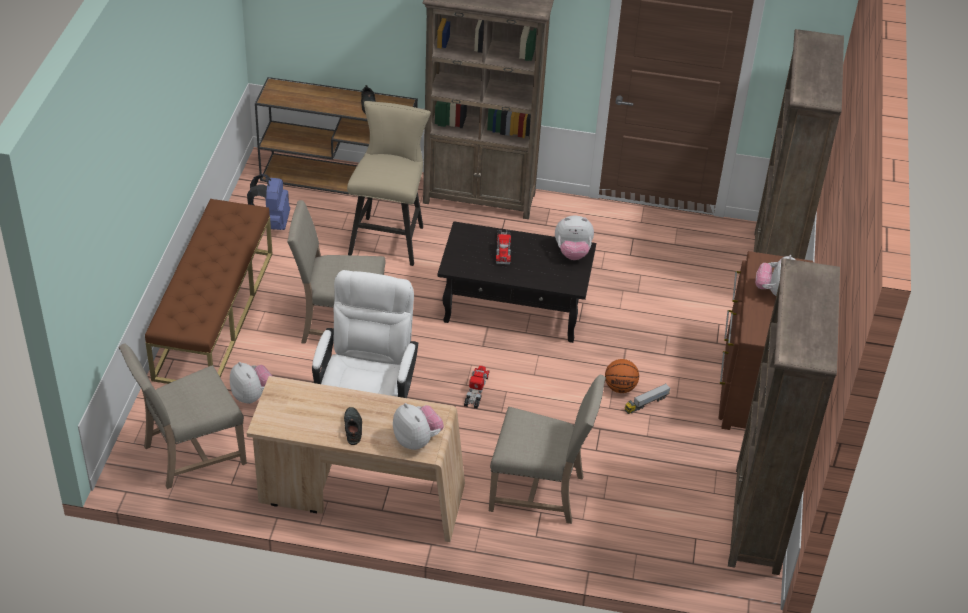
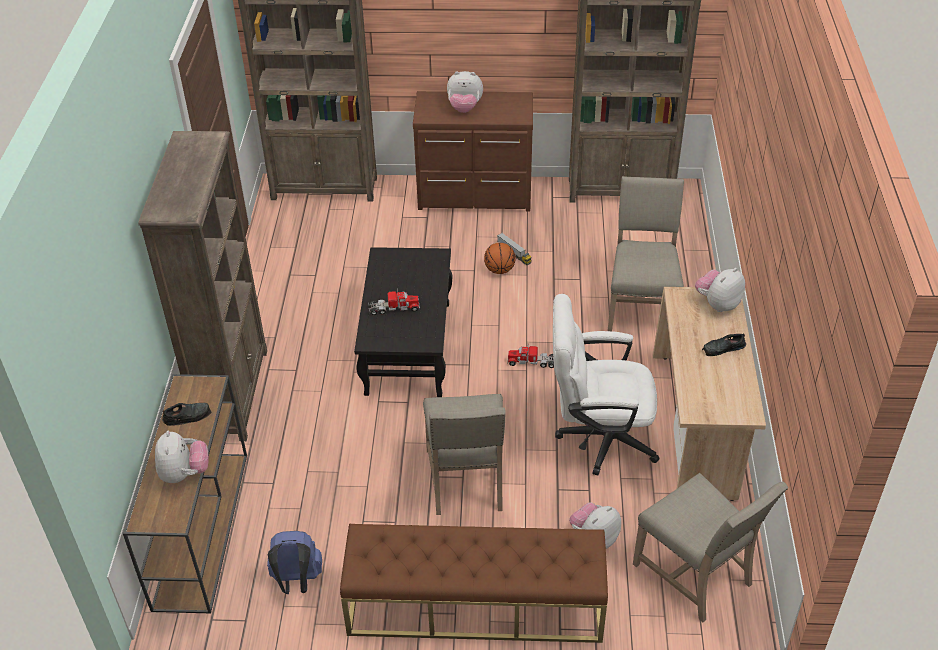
camera: 95 degrees left, 0 degrees up
(389, 237) = (311, 462): beige stool -> none
(572, 252) = (389, 261): plush toy -> plush toy (184, 474)

